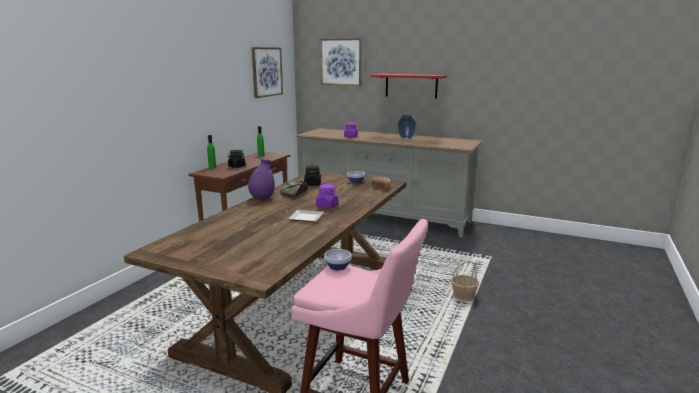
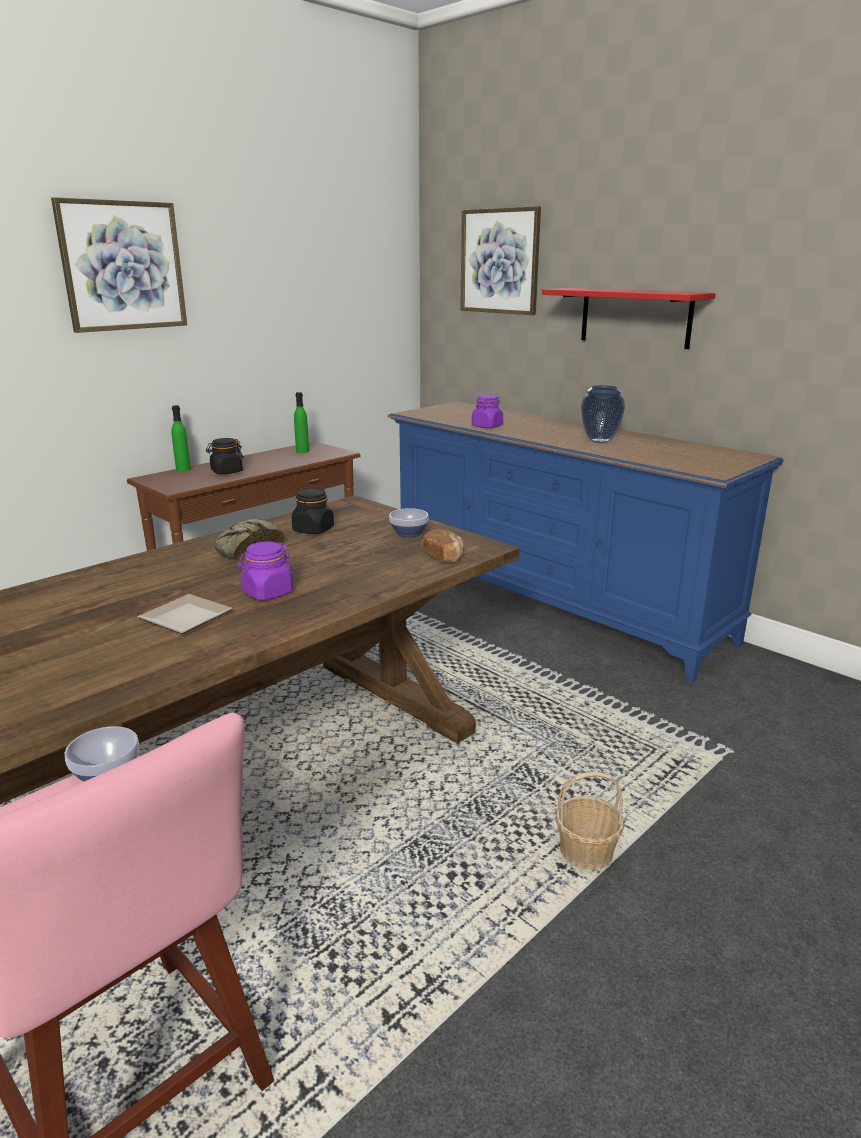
camera: 20 degrees right, 5 degrees up
(262, 198) = (172, 553): purple vase -> none
(267, 72) = (341, 281): picture -> picture (122, 266)
(384, 217) = (552, 603): grey cabinet -> blue cabinet

